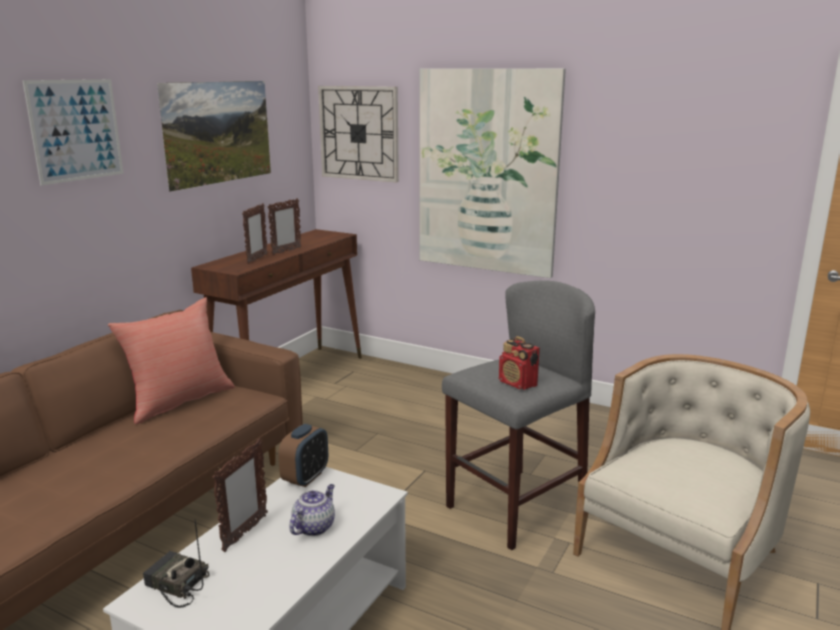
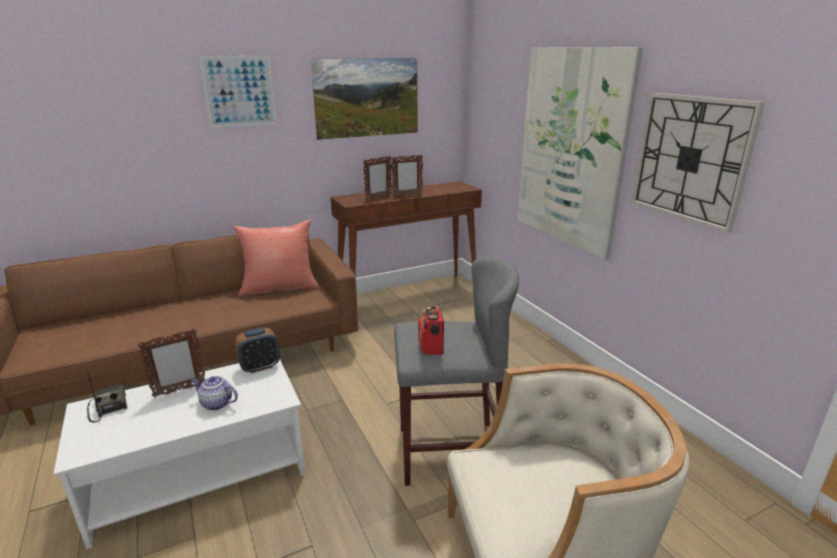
camera: 35 degrees right, 5 degrees up
(314, 527) = (216, 403): teapot -> teapot turned 135 degrees counterclockwise
(359, 133) = (492, 104): wall clock -> wall clock (690, 159)

